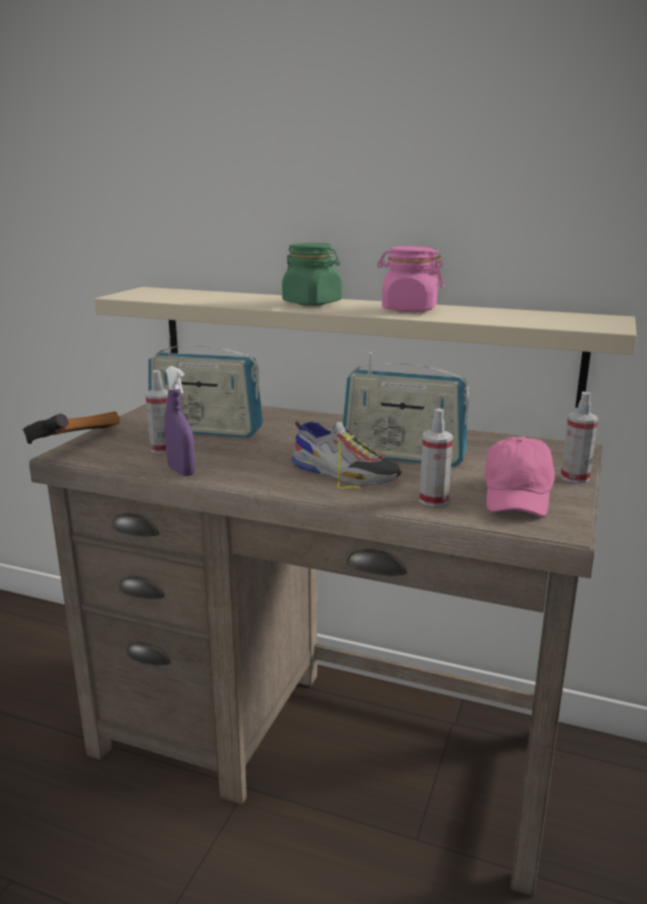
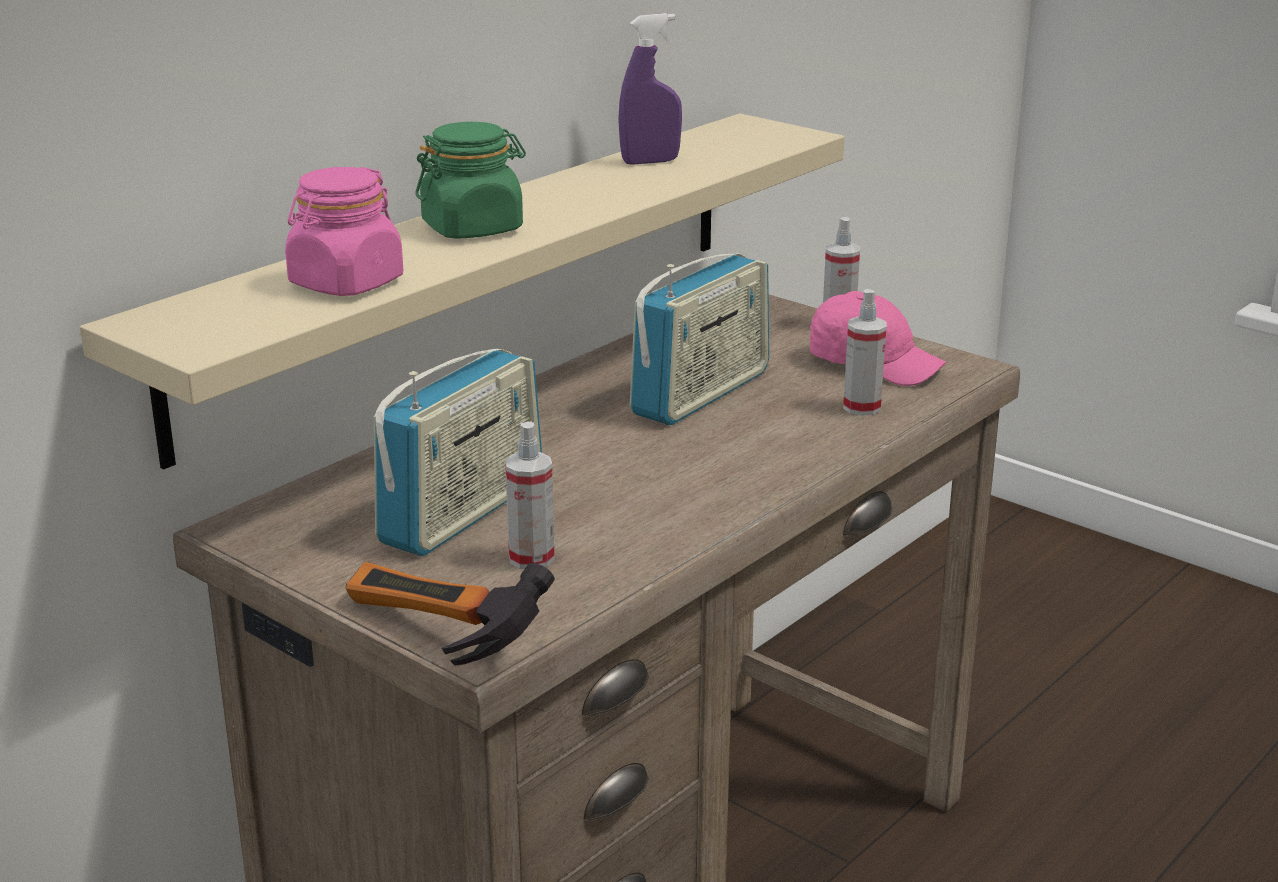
camera: 70 degrees left, 5 degrees up
(181, 471) = (651, 551): purple spray bottle -> purple spray bottle (650, 161)
(344, 473) = (740, 440): shoe -> none
(409, 309) = (593, 188): pink jar -> pink jar (346, 283)

